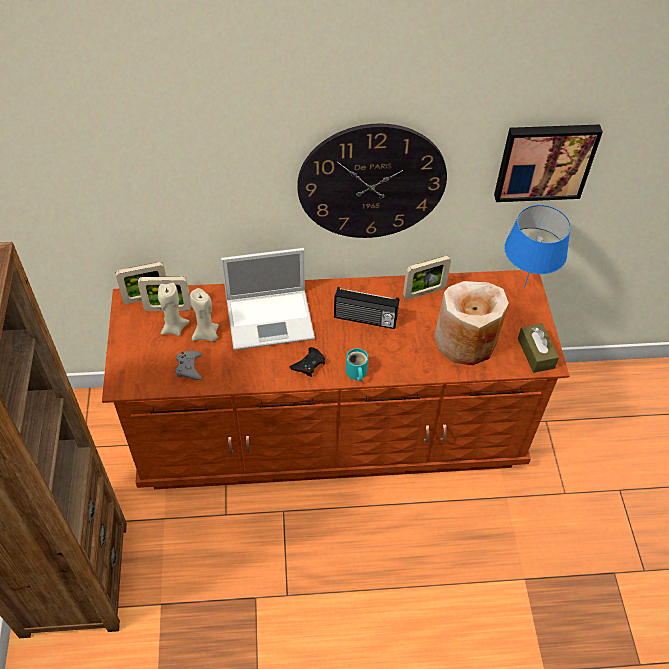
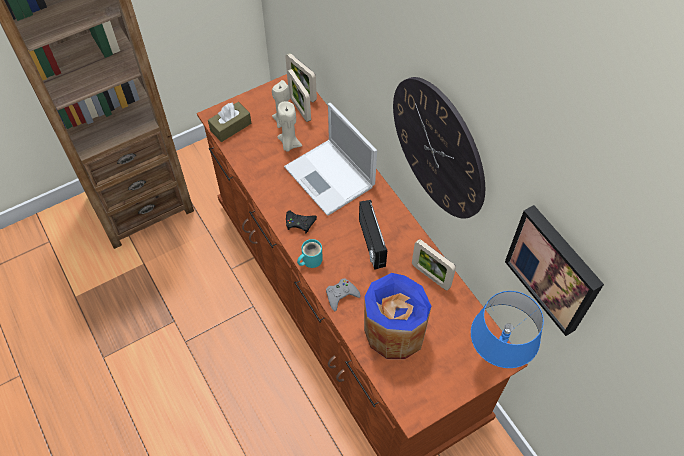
camera: 65 degrees right, 5 degrees up
(189, 367) = (252, 148): grey game controller -> grey game controller (341, 295)
(465, 342) = (394, 331): beige vase -> blue vase
(535, 353) = (416, 398): brown tissue box -> brown tissue box (230, 127)

